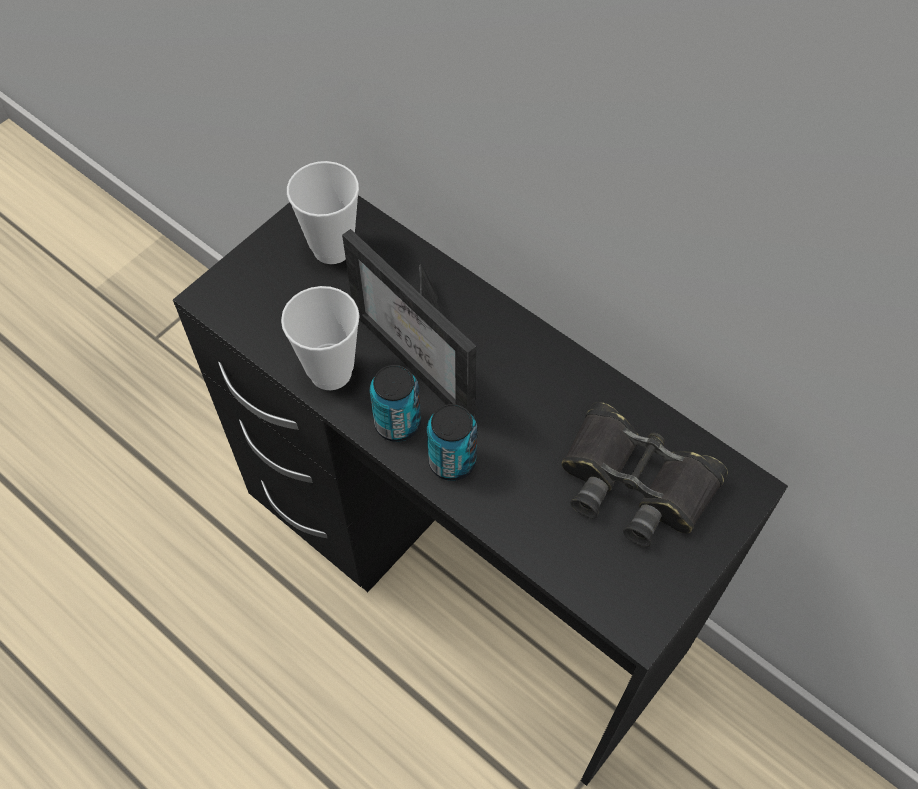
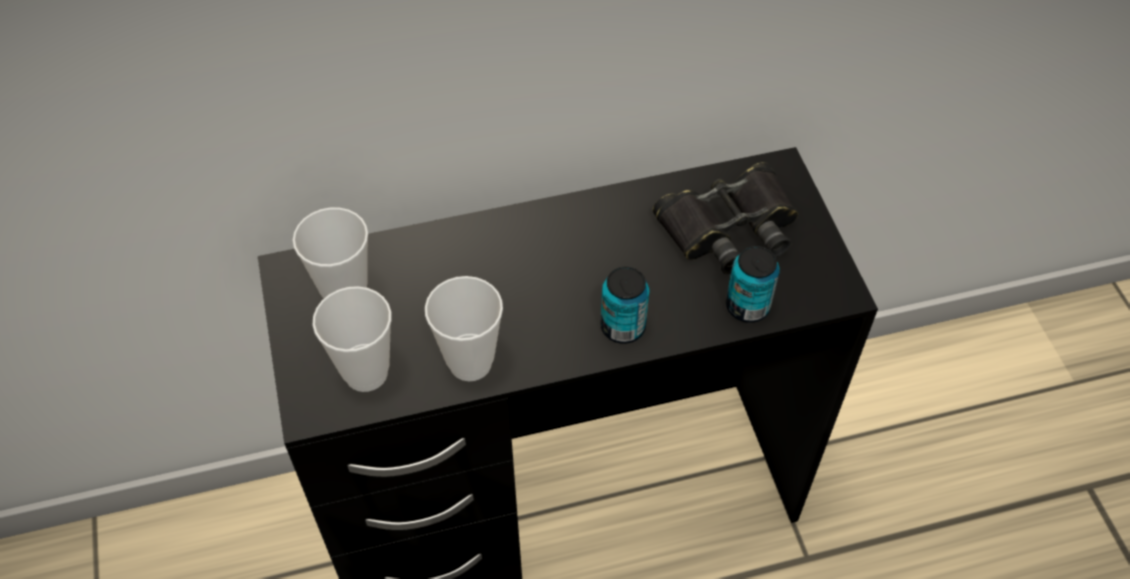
camera: 55 degrees left, 5 degrees down
(269, 309) = (366, 373): none -> cup
(397, 423) = (558, 343): can -> can (747, 306)
(428, 357) = (514, 289): picture frame -> none

